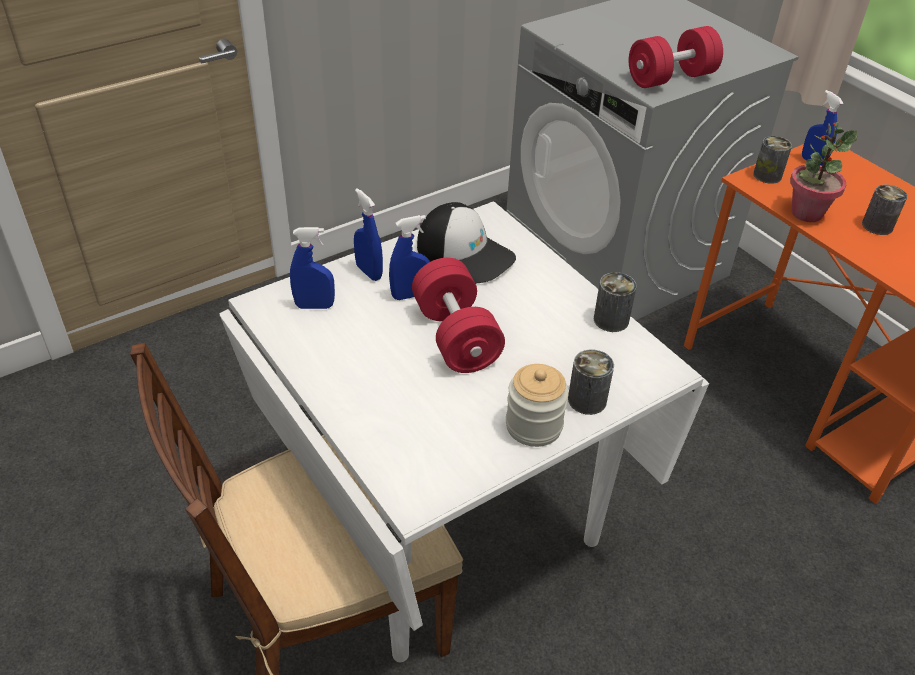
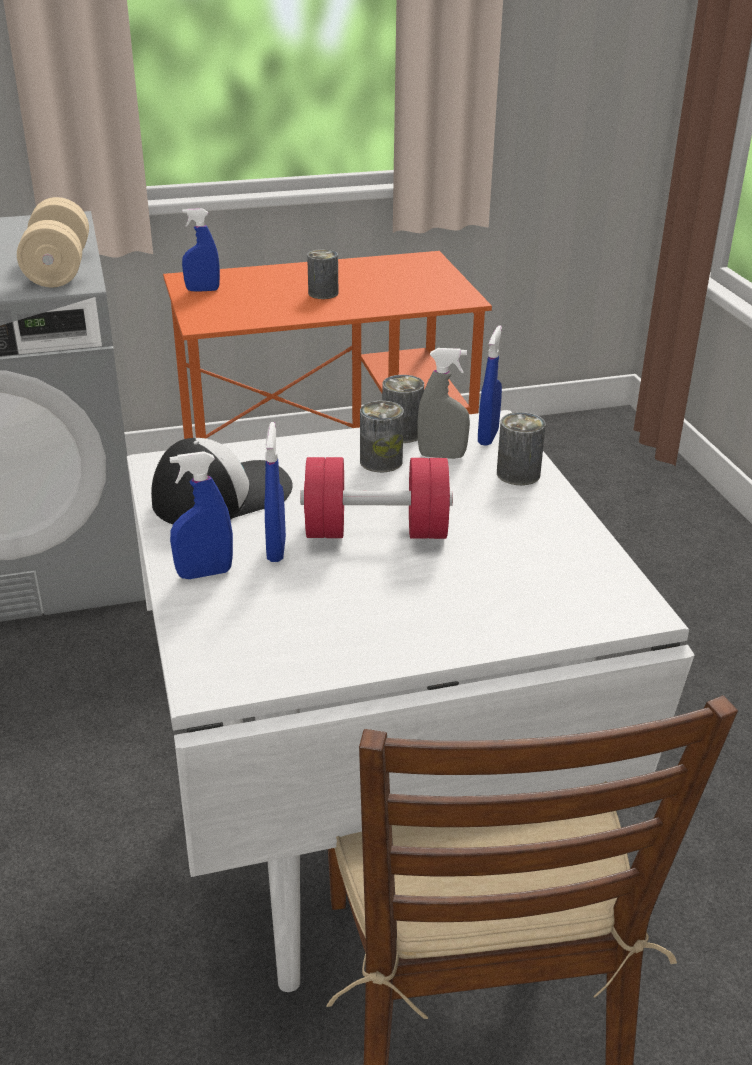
camera: 70 degrees left, 10 degrees down
(314, 306) = (247, 631): blue spray bottle -> blue spray bottle (488, 437)
(533, 426) = (545, 512): jar -> none
(588, 349) = (442, 456): none -> grey spray bottle
(671, 78) = (58, 269): red dumbbell -> beige dumbbell
(767, 175) = (203, 314): can -> can (381, 461)
(806, 213) = (278, 315): potted plant -> none

